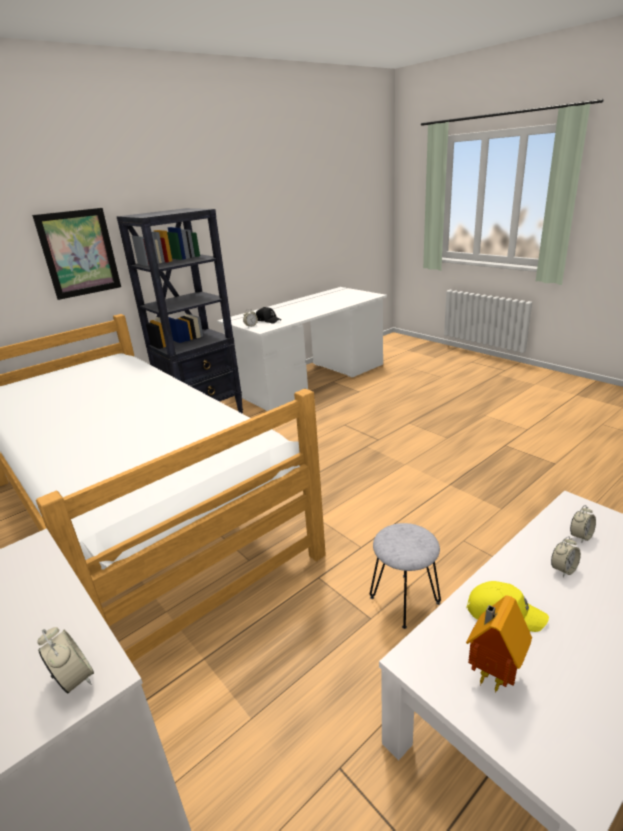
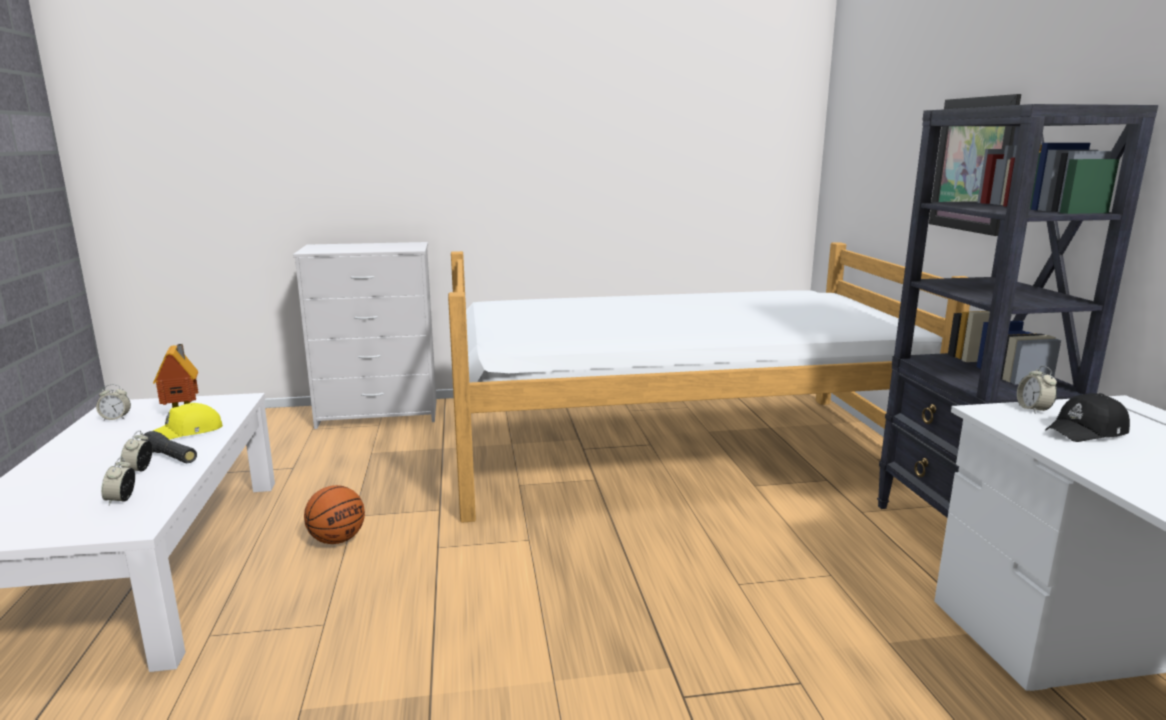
camera: 120 degrees right, 10 degrees down
(74, 679) = (315, 250): alarm clock -> alarm clock (116, 418)
(404, 600) = (337, 539): grey stool -> basketball
(533, 573) = (170, 457): none -> black flashlight

